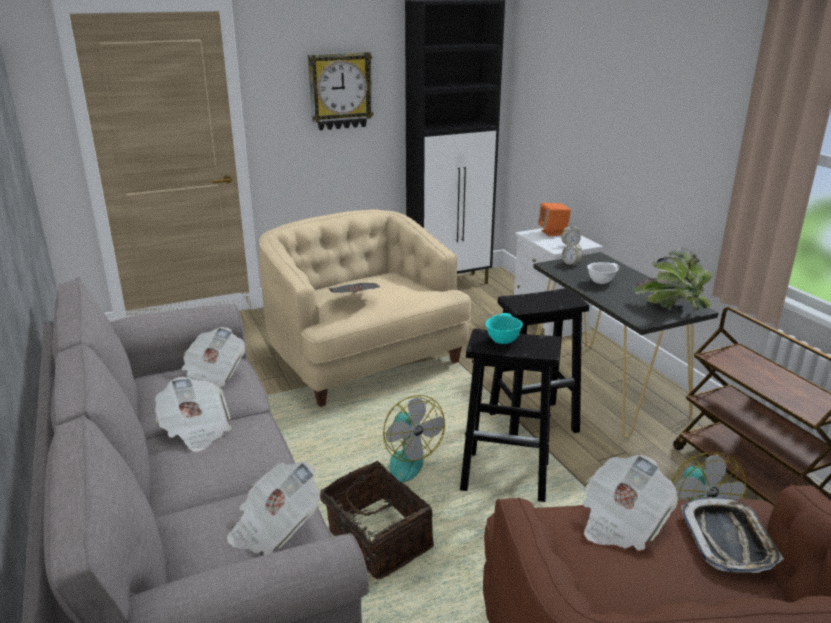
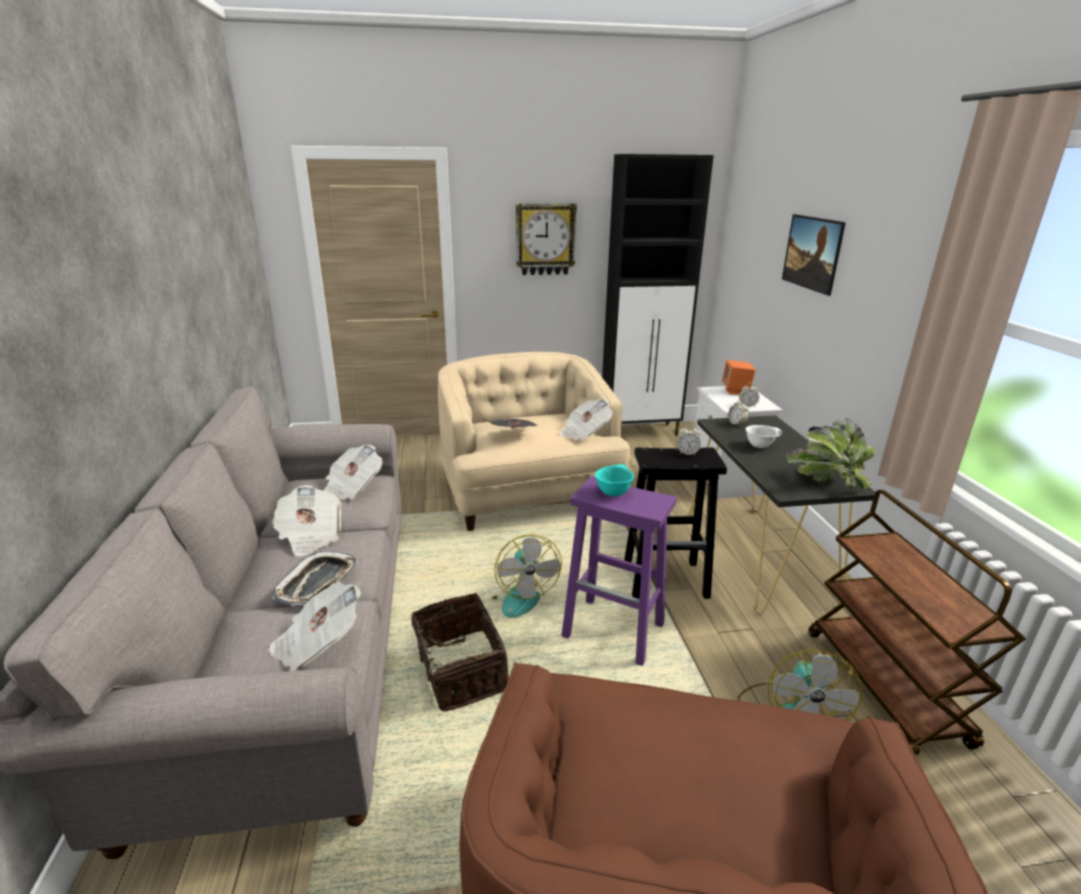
camera: 15 degrees right, 0 degrees up
(507, 476) = (615, 631): black stool -> purple stool
(547, 296) = (687, 453): none -> alarm clock
(616, 111) = (808, 270): none -> picture
(621, 522) = (662, 714): newspaper -> newspaper (584, 432)
(728, 540) = (780, 765): tray -> tray (317, 583)

